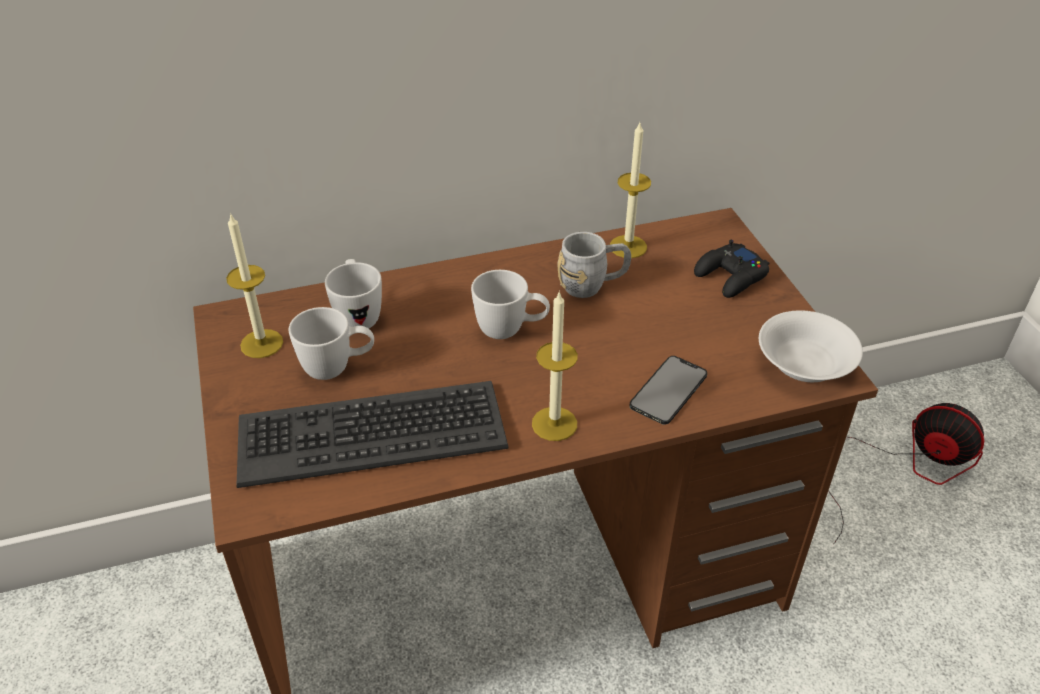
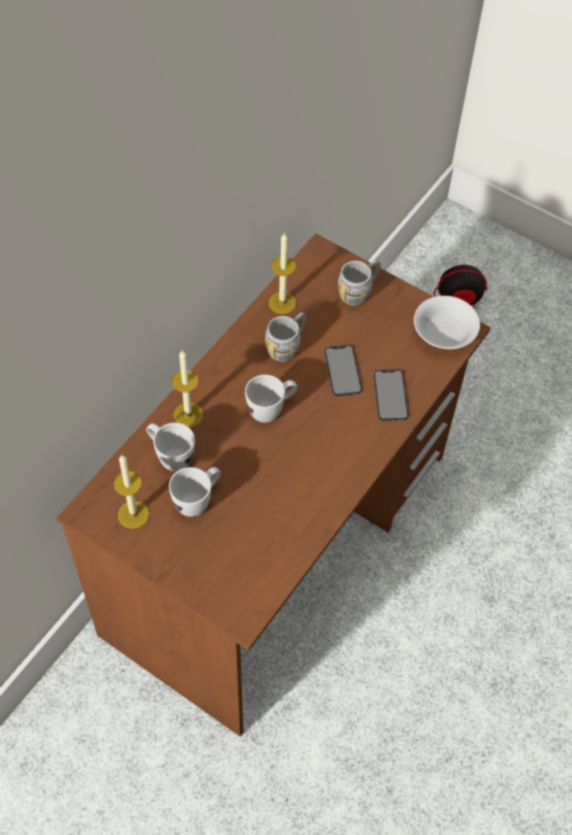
camera: 40 degrees left, 15 degrees up
(371, 432) = (261, 527): keyboard -> none
(554, 424) = (351, 456): candle -> candle (188, 415)
(633, 337) = (343, 371): none -> phone
(730, 277) = (359, 291): black game controller -> grey mug

